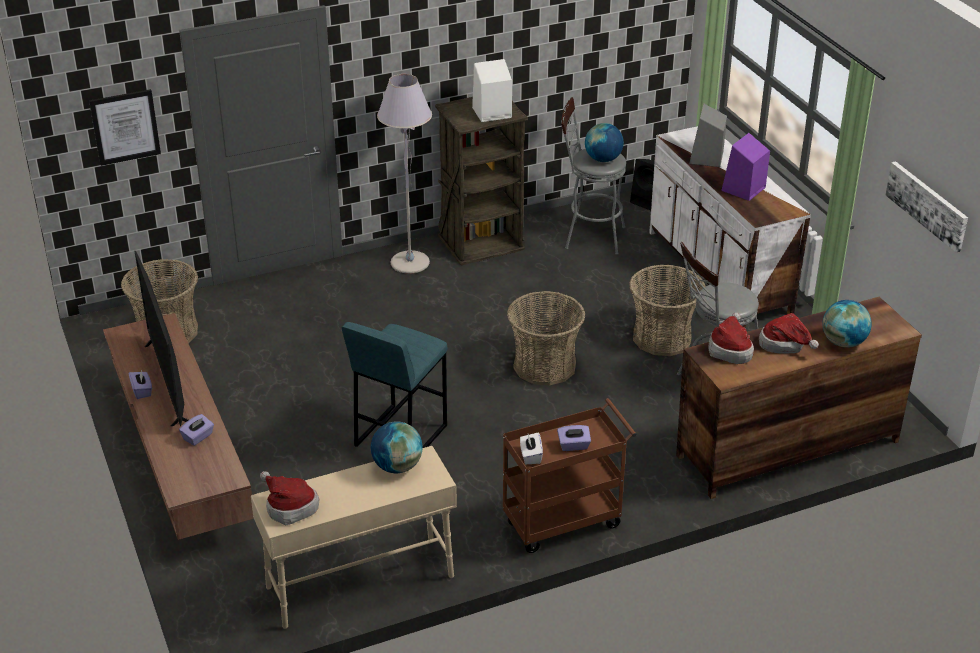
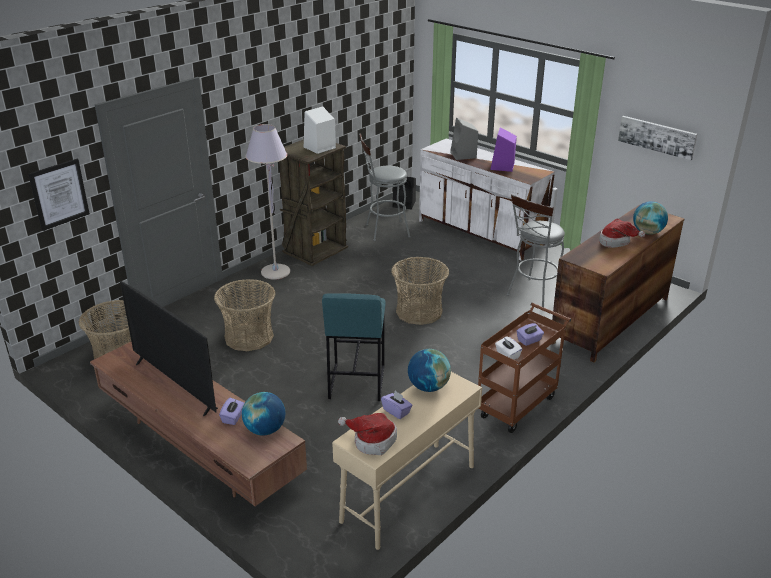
camera: 25 degrees left, 5 degrees down
(142, 391) = (158, 397): purple tissue box -> purple tissue box (396, 411)
(603, 159) = (392, 171): globe -> globe (265, 430)
(663, 337) = (479, 276): basket -> basket (249, 337)
(730, 349) = (587, 252): hat -> none

